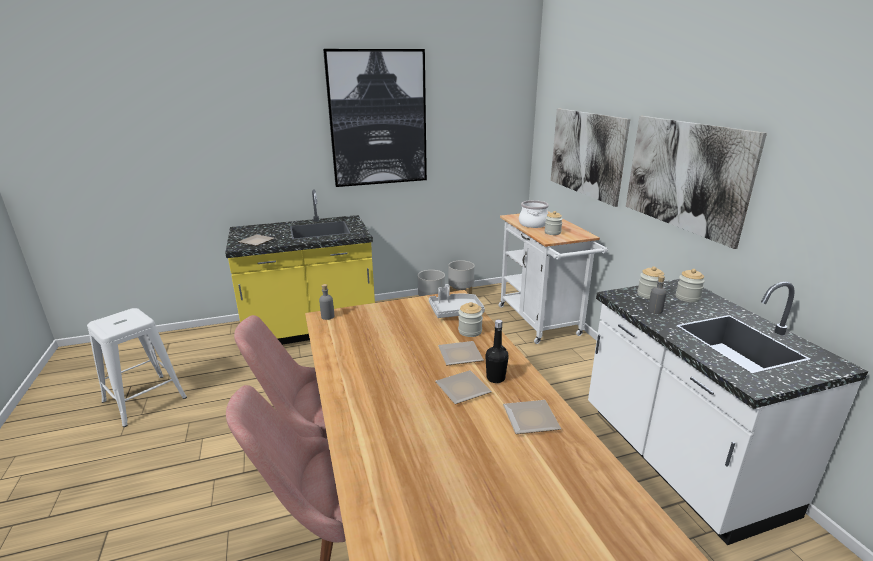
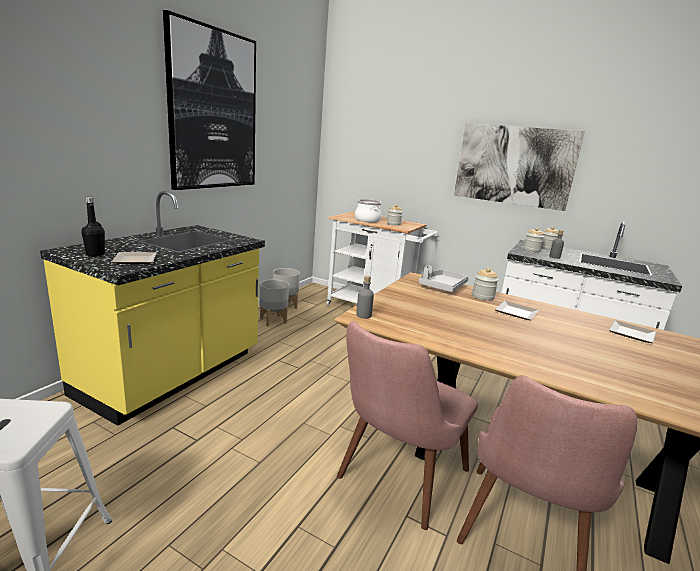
camera: 45 degrees left, 5 degrees down
(464, 390) = (570, 331): plate -> none
(495, 378) = (564, 319): black bottle -> black bottle (95, 254)
(586, 154) = (399, 157): picture -> none

